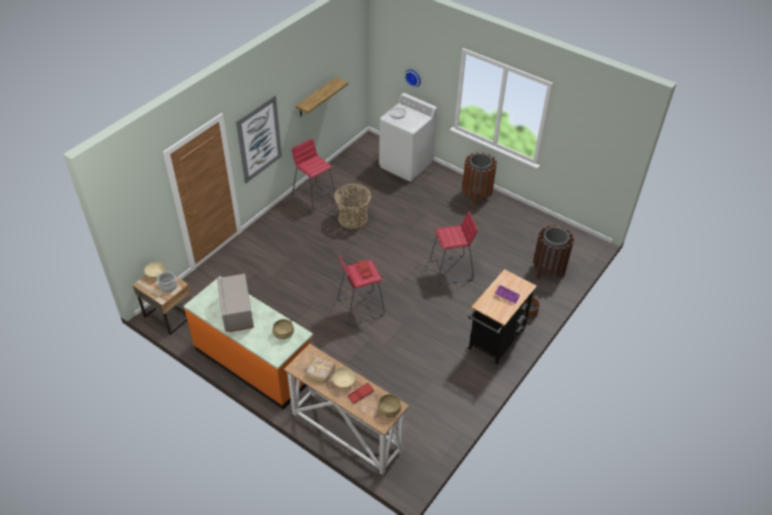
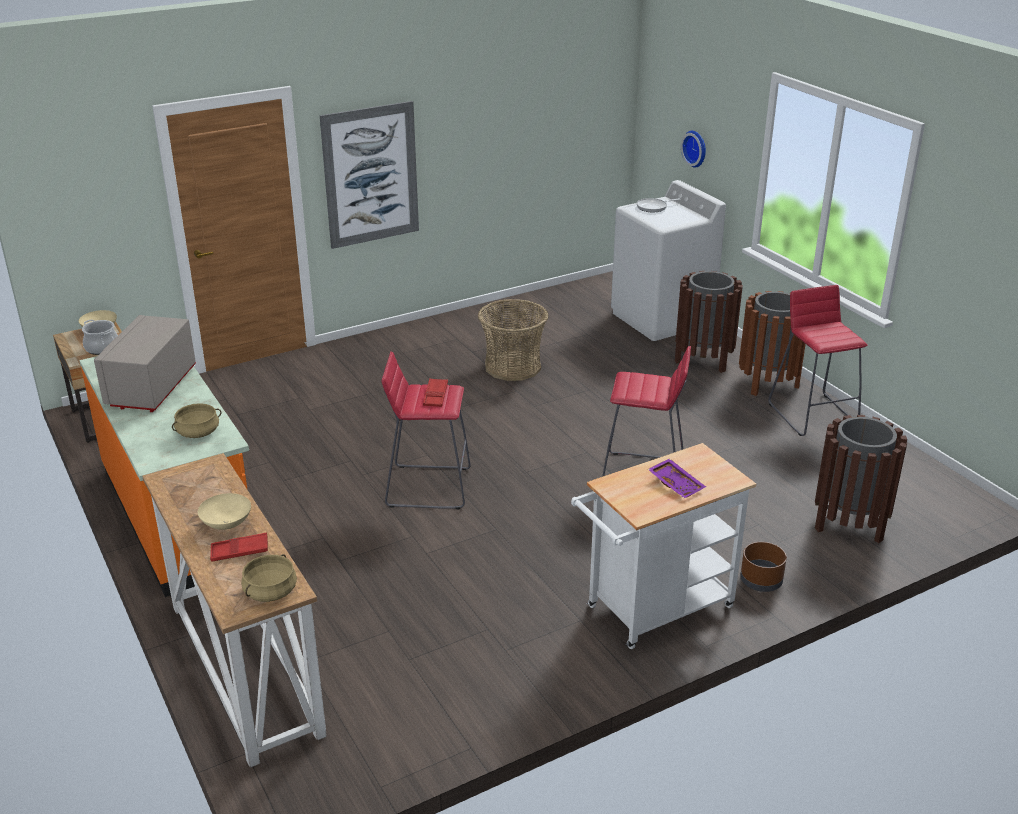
camera: 25 degrees right, 15 degrees down
(314, 198) = (469, 328): red stool -> red stool (813, 414)
(316, 97) = (508, 147): shelf -> none
(320, 371) = (200, 496): bread -> none
(440, 188) = (703, 359): none -> brown trash can
(494, 343) = (652, 611): black cart -> white cart

